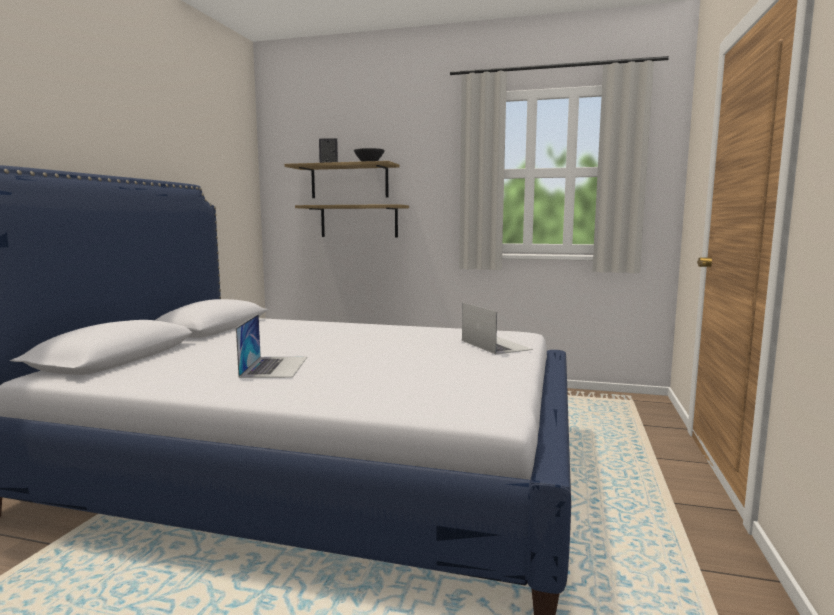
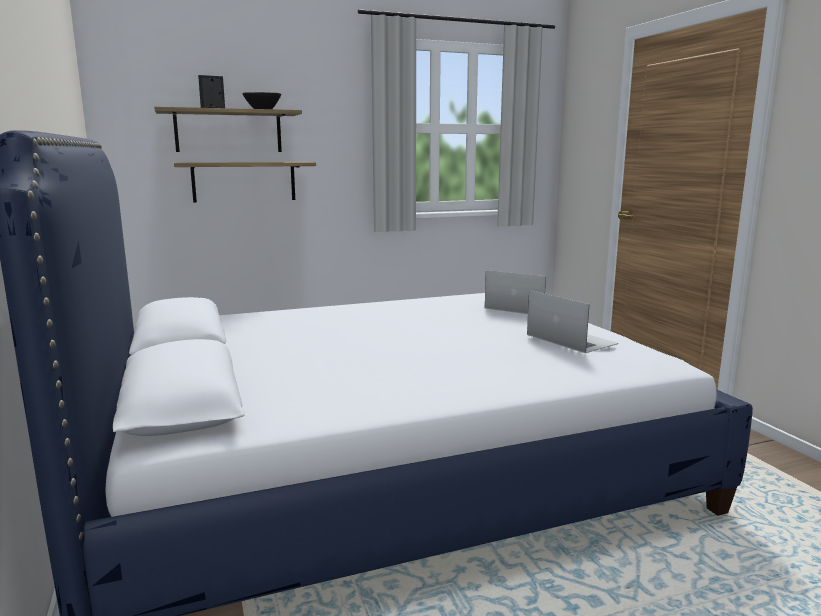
camera: 35 degrees left, 5 degrees up
(274, 366) = (408, 365): laptop -> laptop (571, 339)

